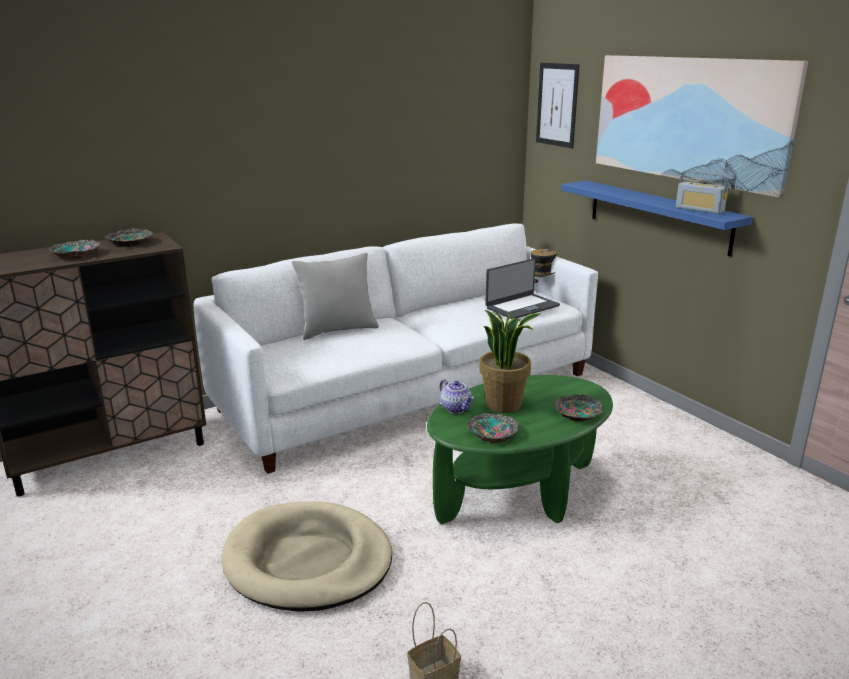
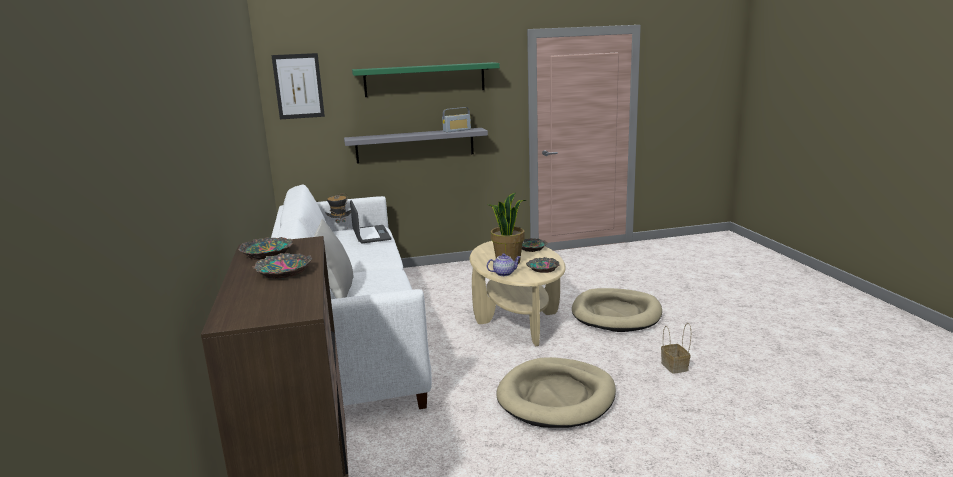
camera: 70 degrees left, 5 degrees down
(518, 492) = (517, 318): green coffee table -> beige coffee table
(602, 589) = (616, 314): none -> beige dog bed
(658, 216) = (415, 145): blue shelf -> grey shelf
(687, 119) = (425, 79): picture -> green shelf

